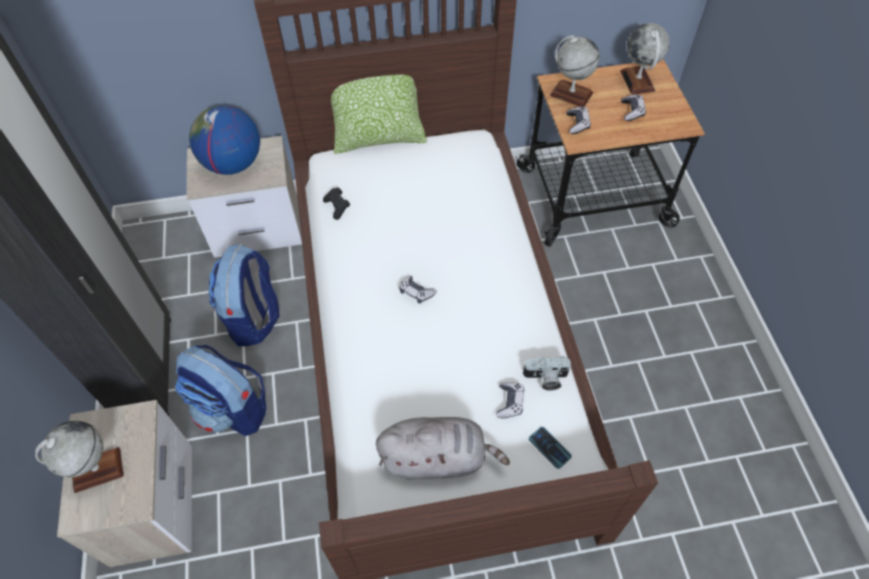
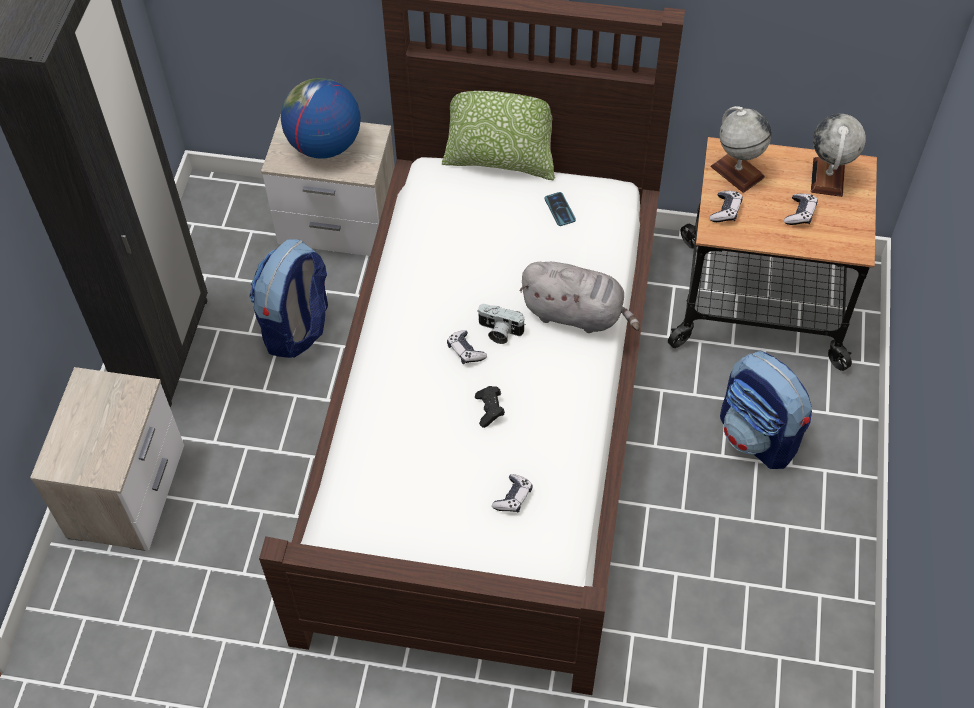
camera: 20 degrees right, 0 degrees up
(97, 470) = (83, 429): globe -> none
(233, 409) = (239, 421): backpack -> backpack (759, 436)
(337, 207) = (419, 229): black game controller -> black game controller (489, 410)
(437, 458) = (414, 527): grey plush toy -> grey plush toy (576, 314)
(545, 379) = (562, 486): camera -> camera (499, 331)
(549, 447) = (533, 555): phone -> phone (560, 209)

